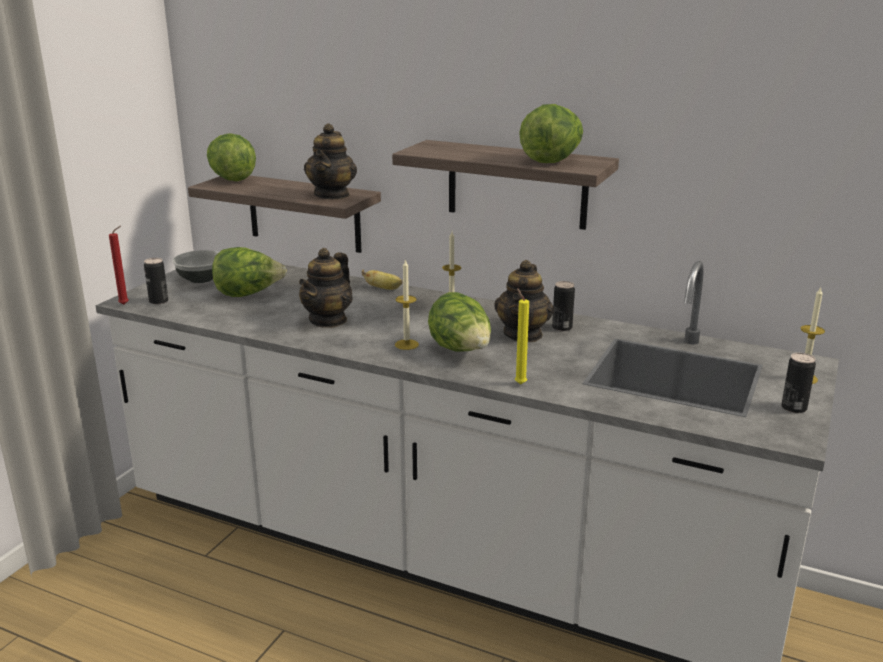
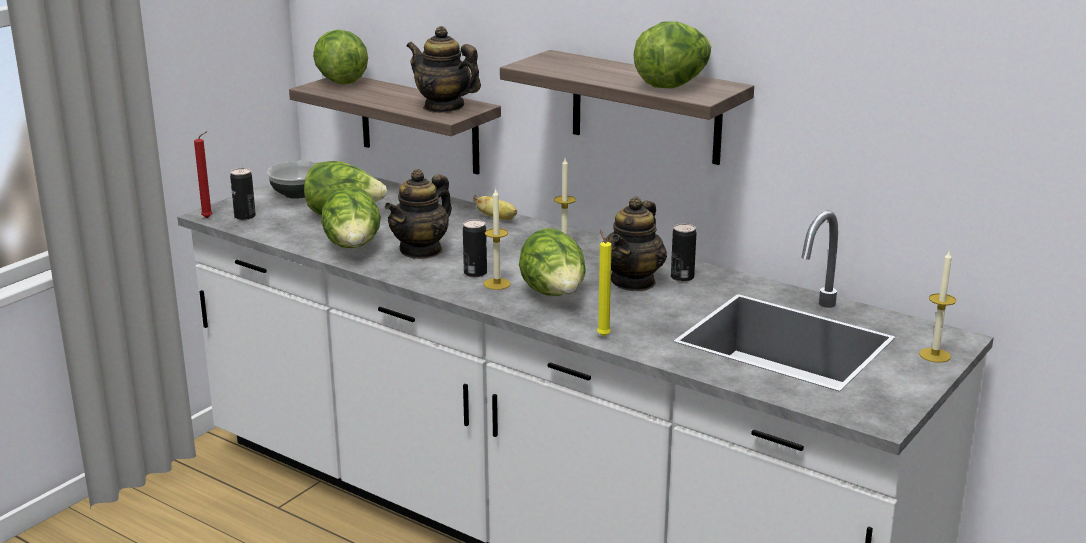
camera: 10 degrees right, 0 degrees up
(267, 322) = (353, 248): none -> lettuce
(332, 195) = (443, 107): teapot -> teapot turned 105 degrees clockwise
(794, 408) = (901, 386): can -> can (475, 273)

